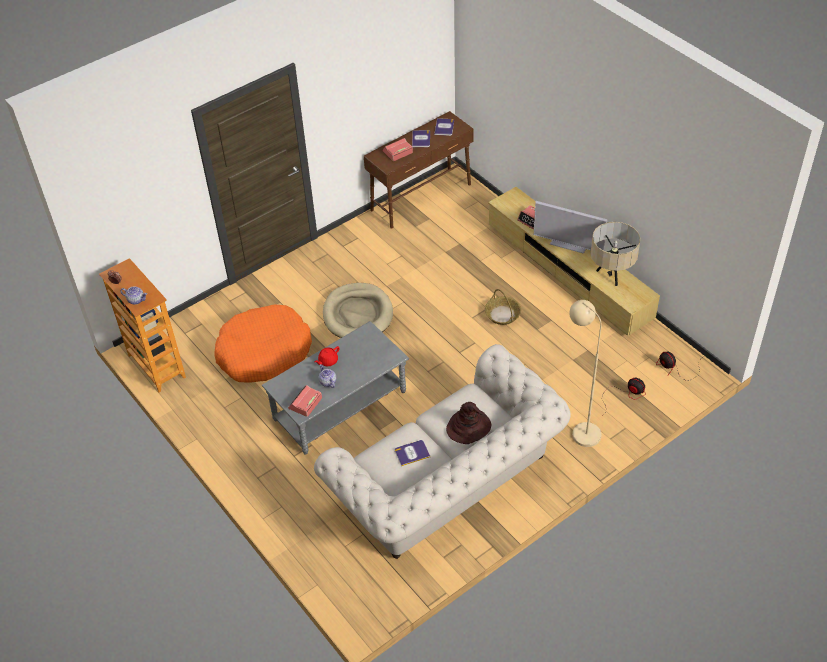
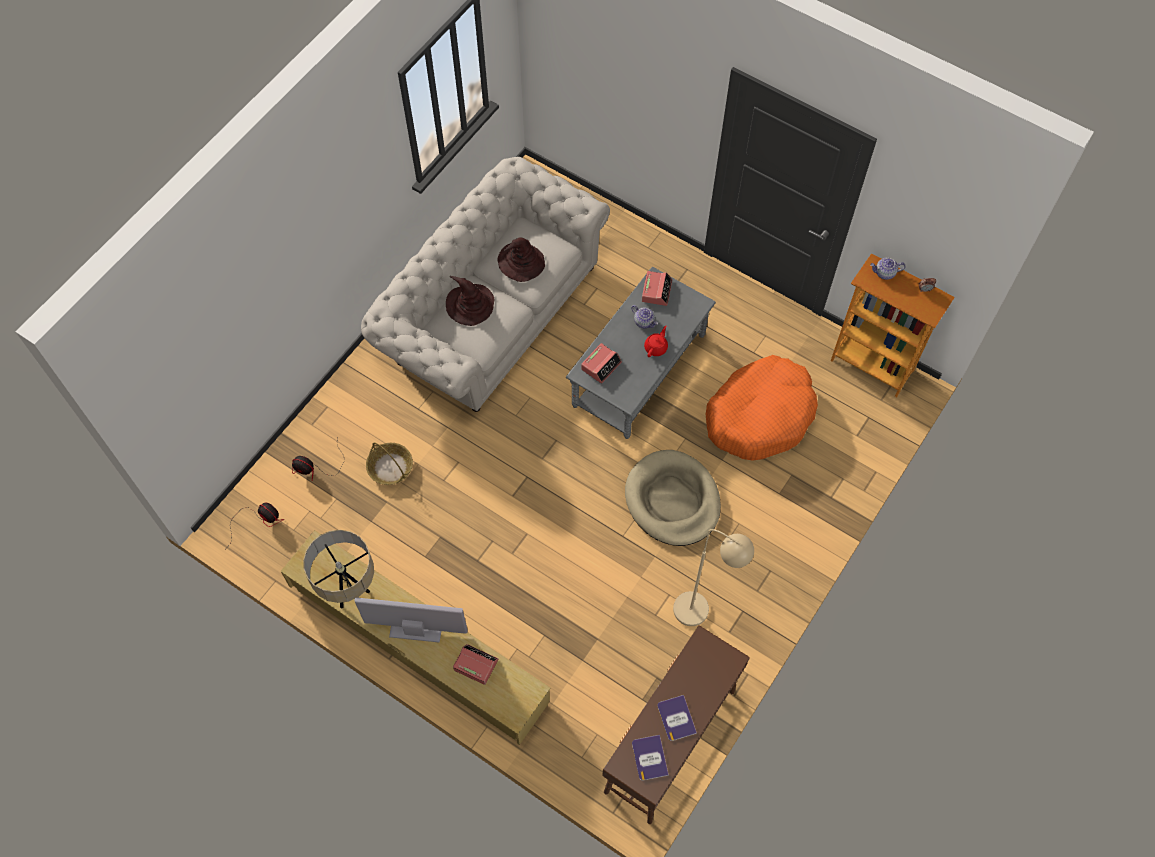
camera: 160 degrees right, 15 degrees up
(397, 152) = (700, 677): alarm clock -> alarm clock (601, 365)
(412, 453) = (520, 262): book -> brown hat
(503, 315) = (489, 548): basket -> basket (390, 467)
(580, 430) = (362, 408): beige floor lamp -> beige floor lamp (700, 615)

